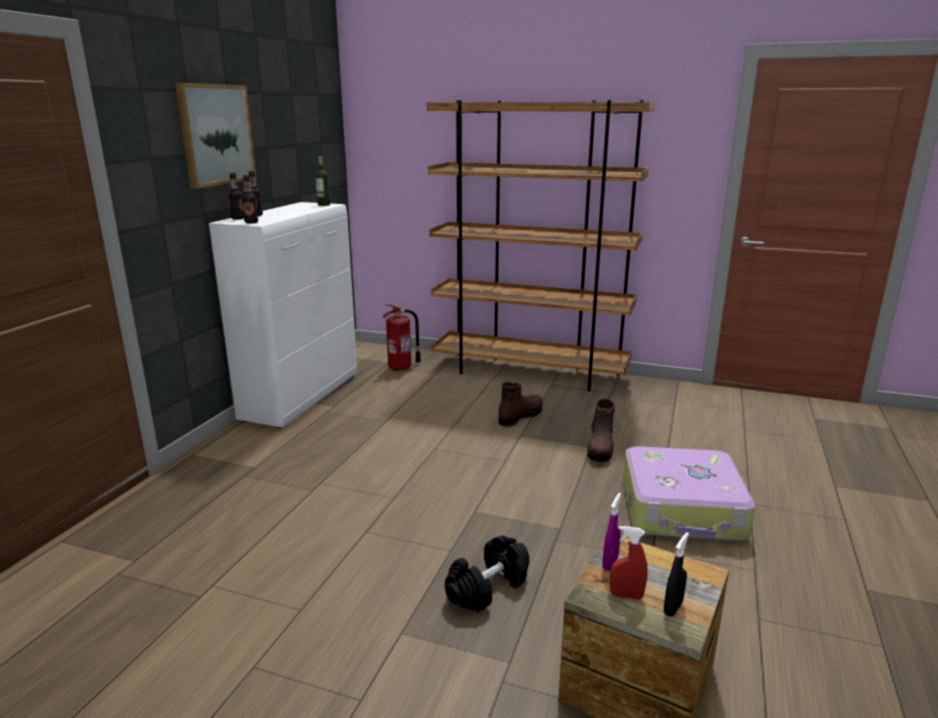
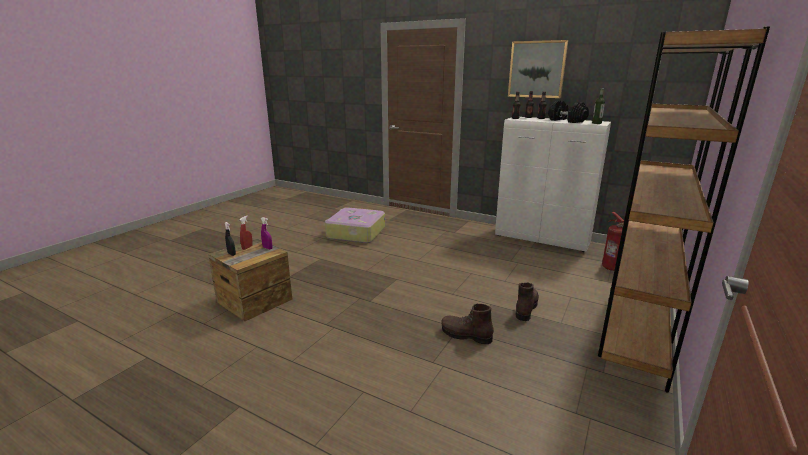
camera: 100 degrees right, 0 degrees up
(487, 587) = (334, 276): black dumbbell -> black dumbbell (567, 121)
(520, 416) = (526, 308): brown boot -> brown boot turned 120 degrees counterclockwise
(682, 510) = (369, 352): suitcase -> suitcase (355, 233)

